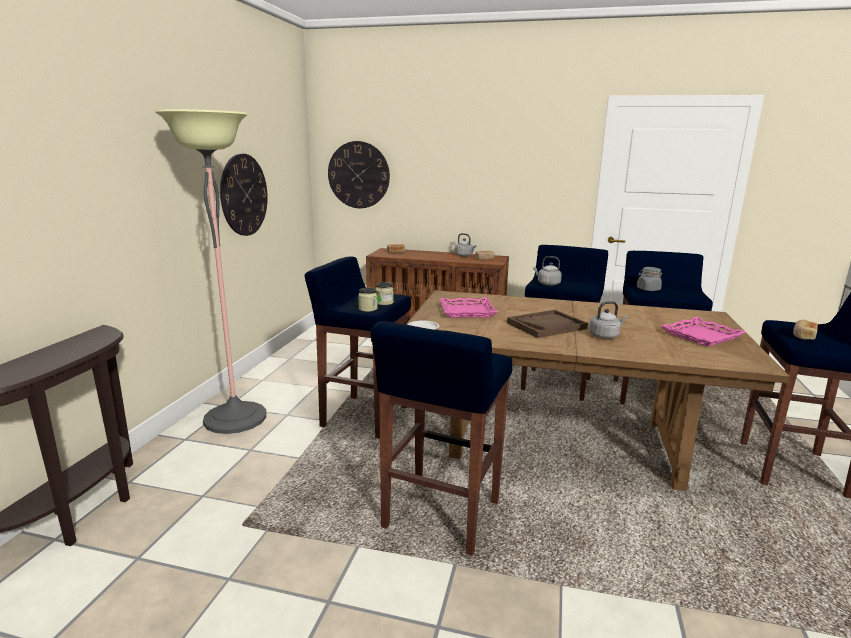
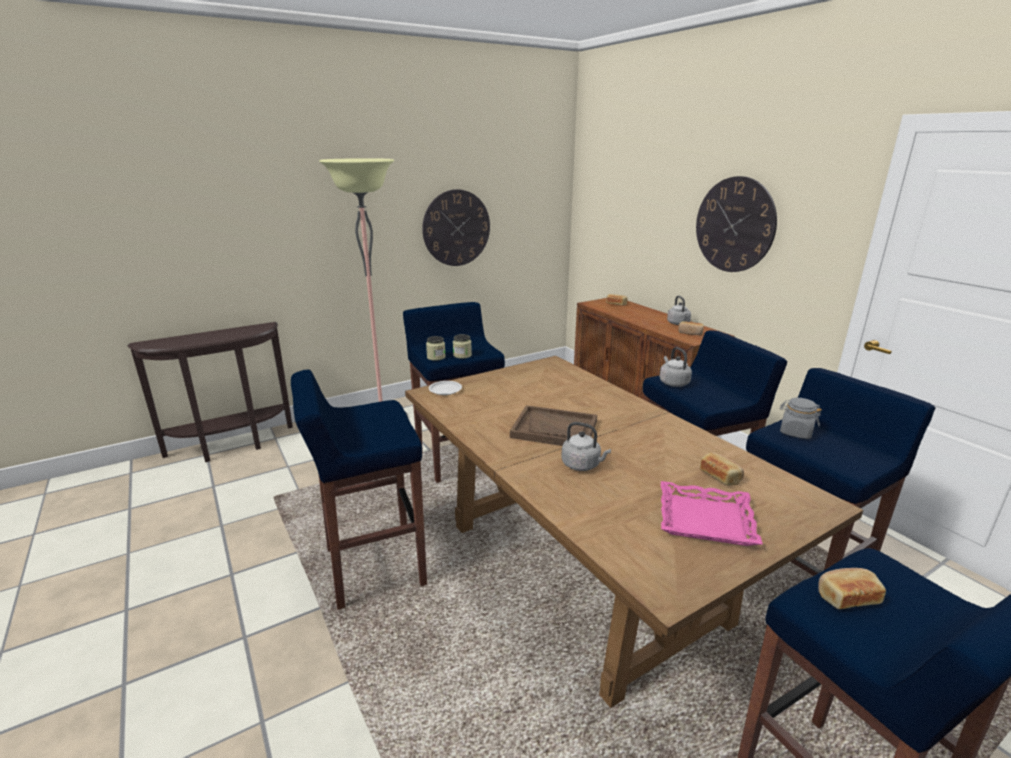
camera: 45 degrees right, 5 degrees up
(358, 175) = (606, 212): wall clock -> wall clock (734, 225)
(467, 312) = (522, 387): pink tray -> none
(662, 318) = (720, 476): none -> bread

